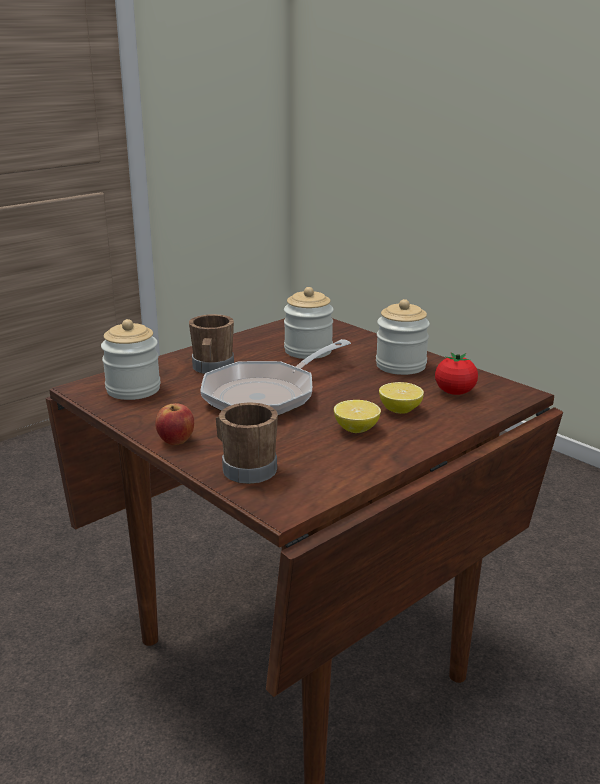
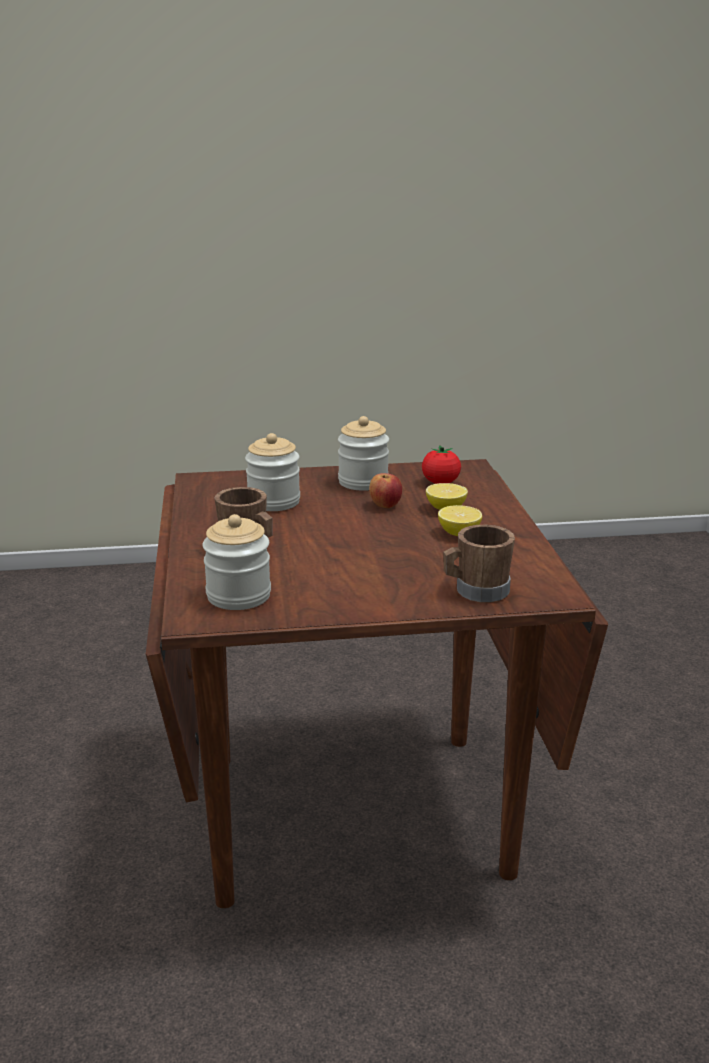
camera: 55 degrees left, 0 degrees up
(176, 441) = (387, 605): apple -> apple (385, 505)
(266, 395) = (344, 544): frying pan -> none

